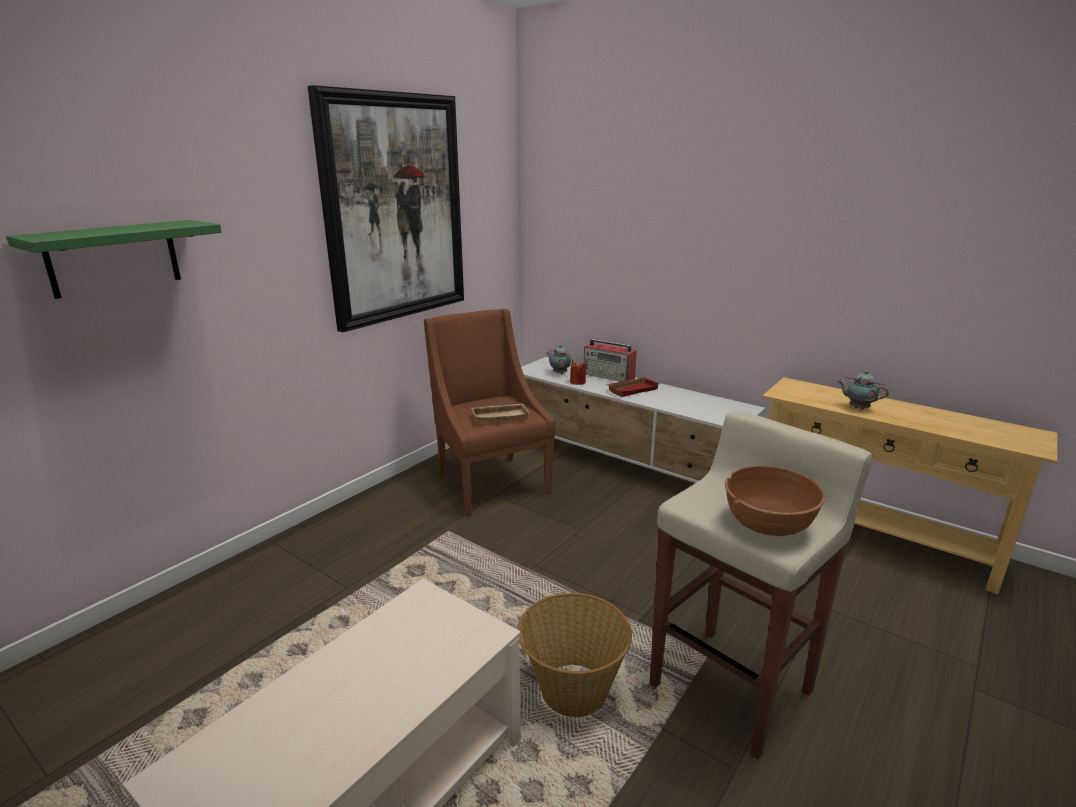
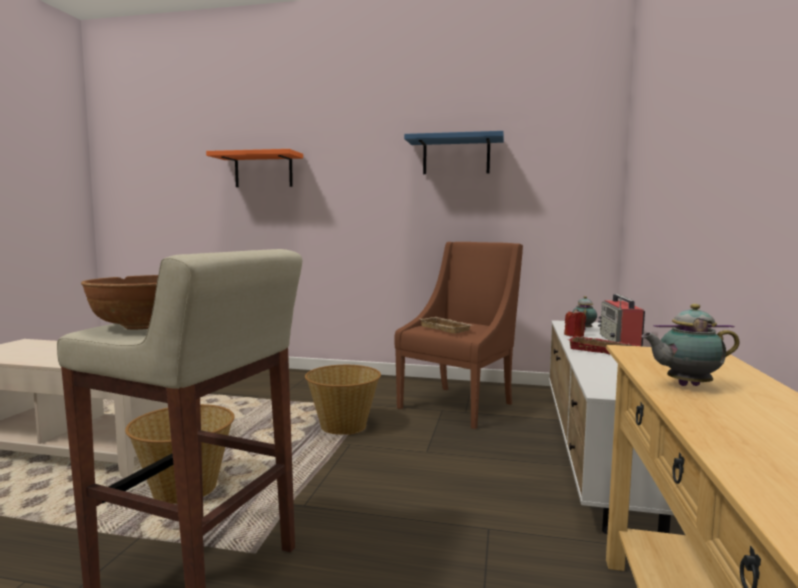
camera: 65 degrees right, 15 degrees down
(114, 258) = (263, 170): green shelf -> orange shelf
(395, 209) = (456, 156): picture -> blue shelf
(486, 559) = (343, 426): none -> basket
(857, 408) = (685, 385): teapot -> teapot turned 105 degrees counterclockwise

